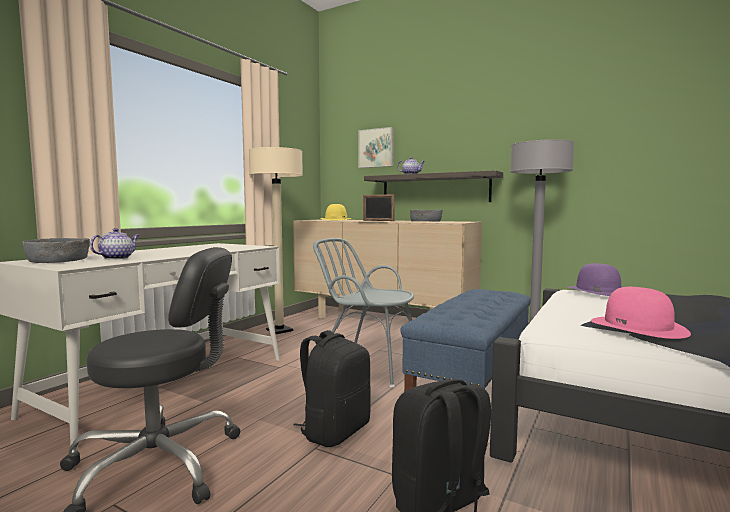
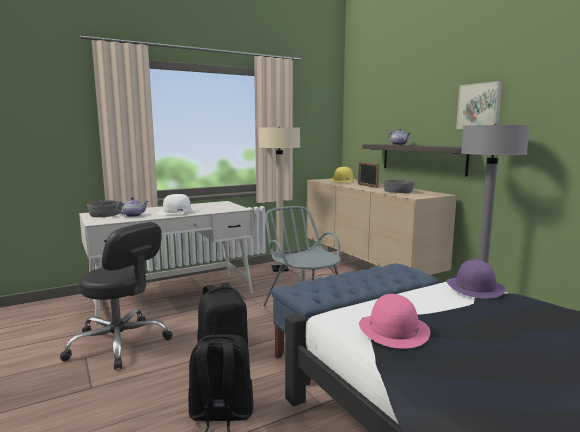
camera: 30 degrees right, 5 degrees up
(179, 252) = (177, 212): none -> white hat
(376, 148) = (381, 117): picture -> picture (479, 106)

